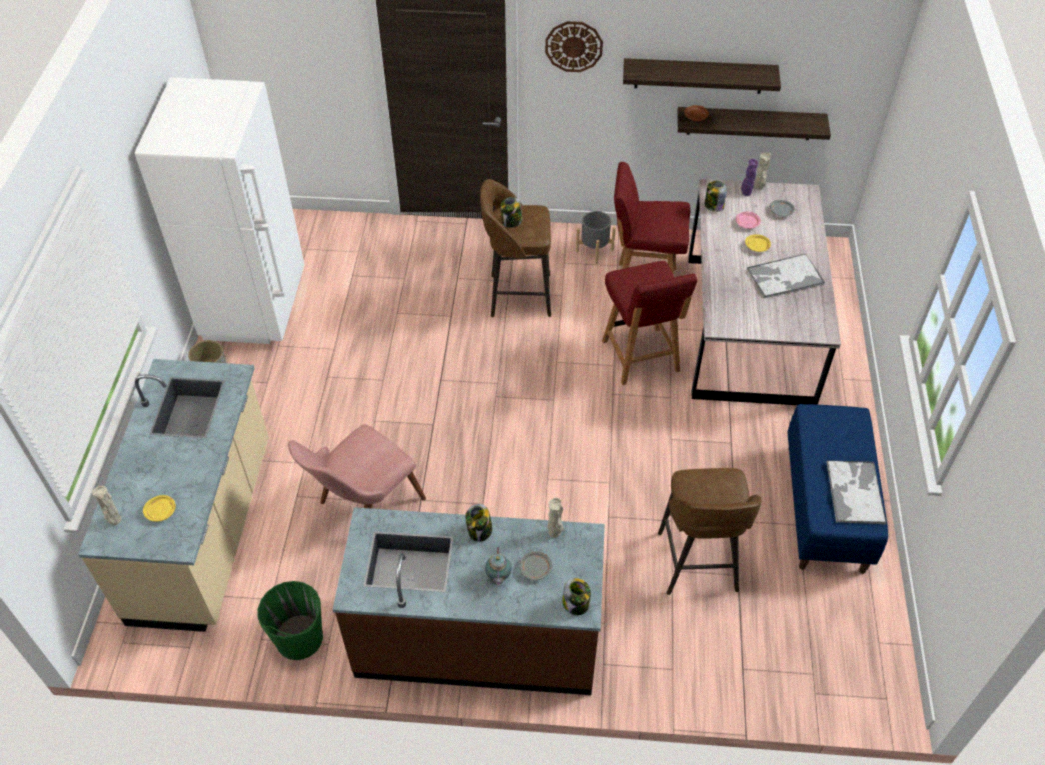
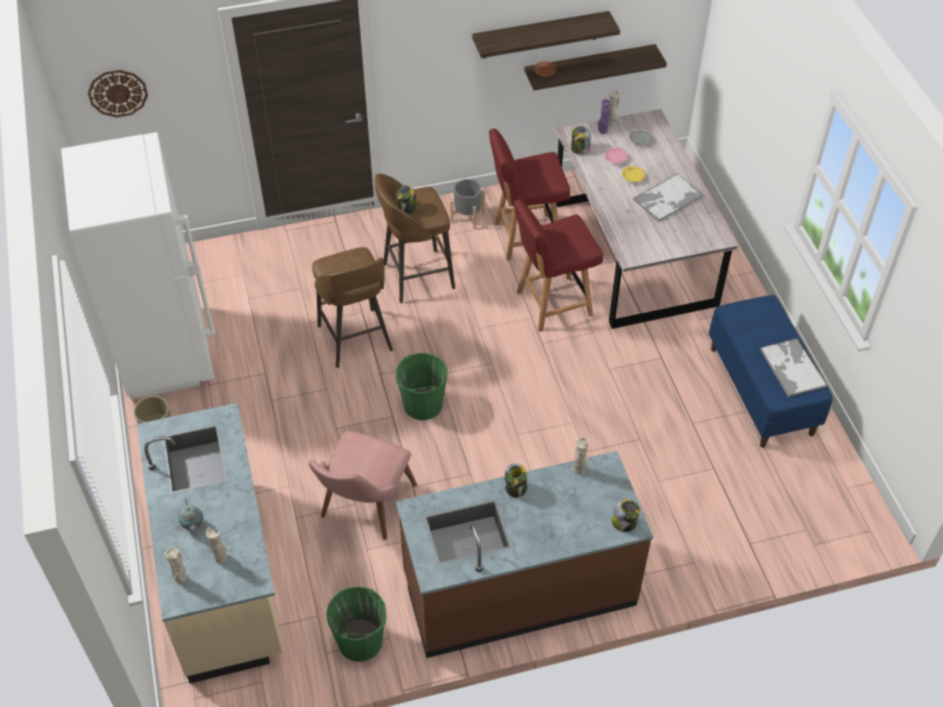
camera: 20 degrees left, 0 degrees up
(161, 511) = (221, 558): yellow plate -> beige vase
(467, 421) = (422, 404): none -> green bucket
(498, 577) = (550, 521): teapot -> teapot (193, 526)
(535, 568) = (577, 504): grey plate -> none
(574, 46) = (425, 32): wall clock -> wall clock (118, 93)
(641, 357) = (552, 304): red chair -> red chair turned 105 degrees clockwise
(697, 564) = (677, 469): brown stool -> brown stool (355, 340)

